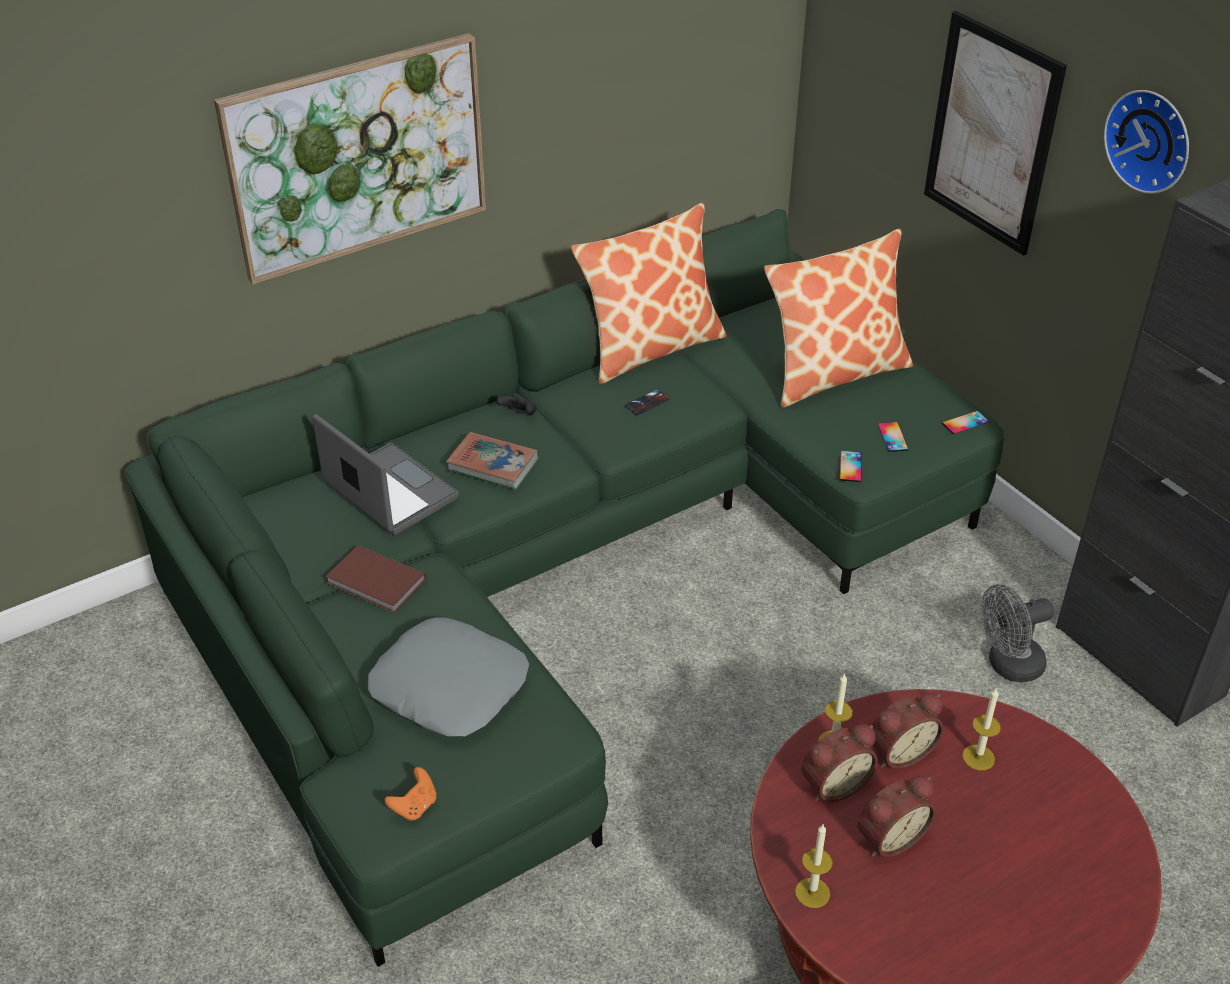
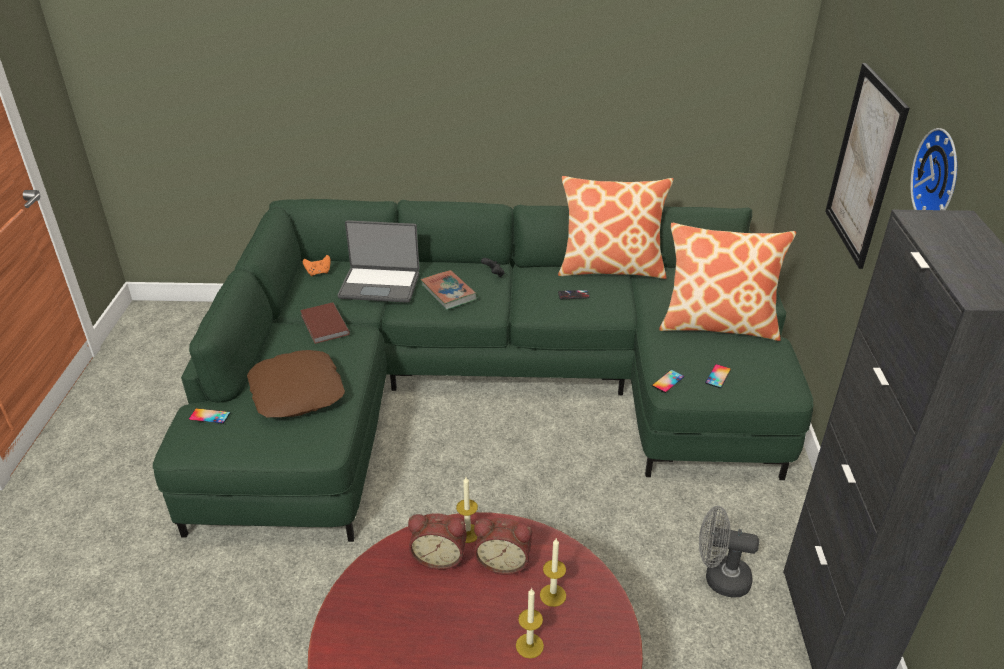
camera: 35 degrees right, 5 degrees down
(357, 156) = (435, 75): picture -> none
(388, 492) = (380, 285): laptop -> laptop turned 105 degrees clockwise
(415, 806) = (211, 442): orange game controller -> orange game controller (318, 272)
(450, 686) = (298, 392): grey pillow -> brown pillow
(812, 893) = (352, 612): candle -> candle (529, 645)
(889, 837) = (437, 609): alarm clock -> none
(965, 422) = (782, 388): phone -> phone (209, 416)

